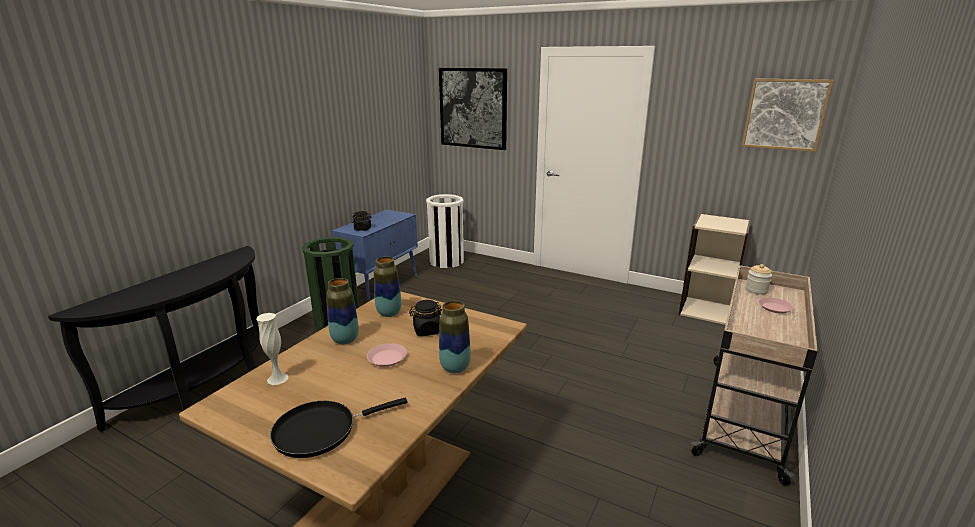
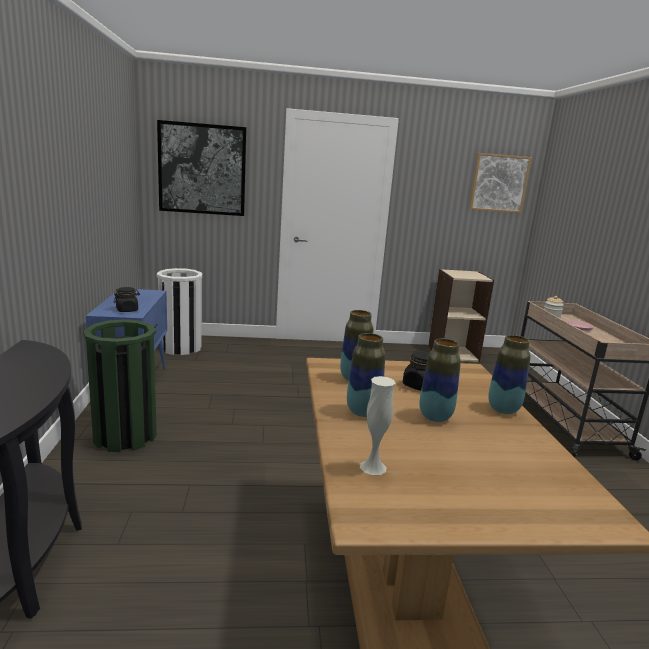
camera: 35 degrees left, 5 degrees down
(321, 430) = (514, 497): black frying pan -> none
(387, 358) = (435, 417): pink plate -> vase

